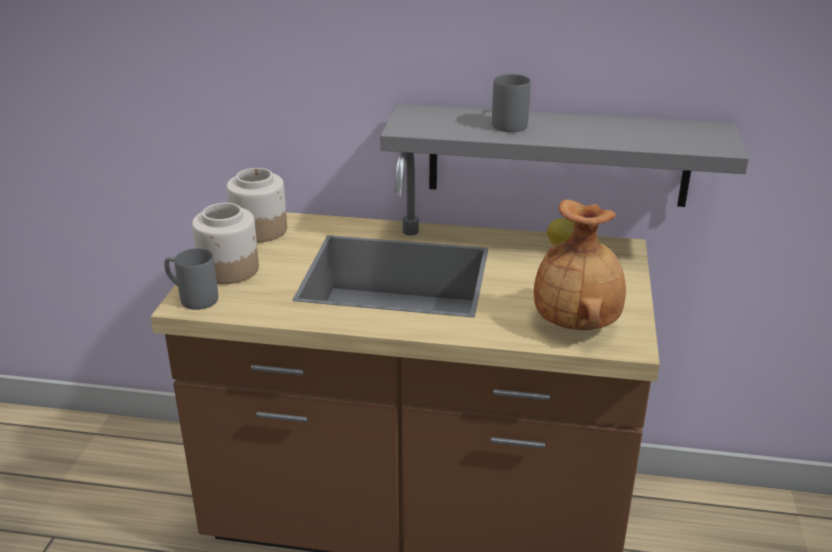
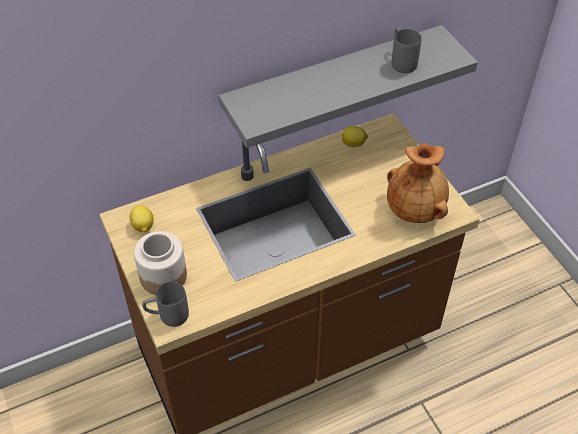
camera: 35 degrees left, 20 degrees up
(259, 229) = (143, 226): jar -> lemon
(511, 123) = (315, 85): grey mug -> grey mug (401, 61)

